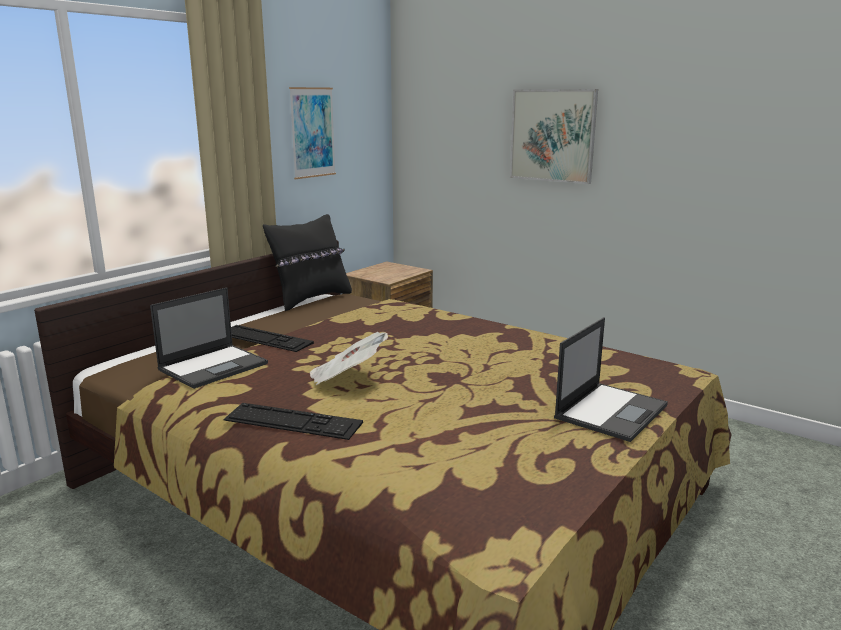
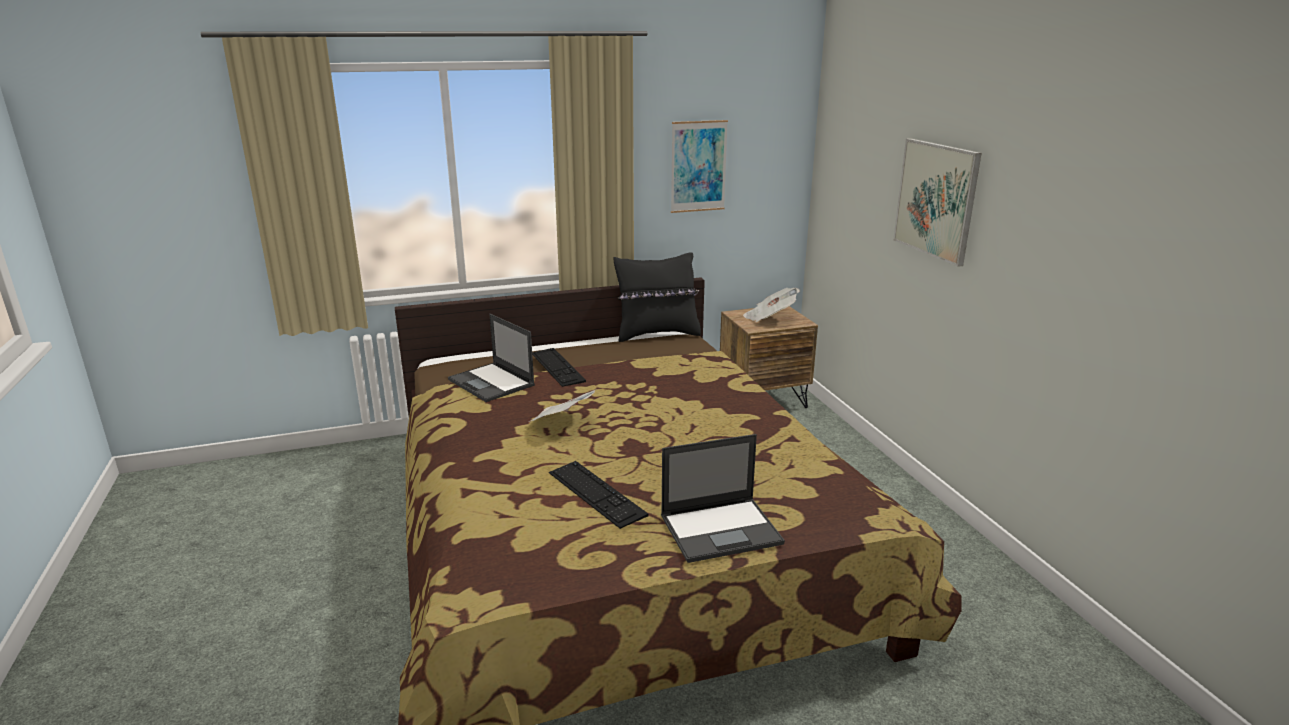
camera: 35 degrees right, 5 degrees up
(214, 366) = (492, 383): laptop -> laptop turned 60 degrees clockwise
(293, 421) = (476, 448): keyboard -> keyboard (596, 493)
(389, 271) = (769, 318): none -> newspaper

